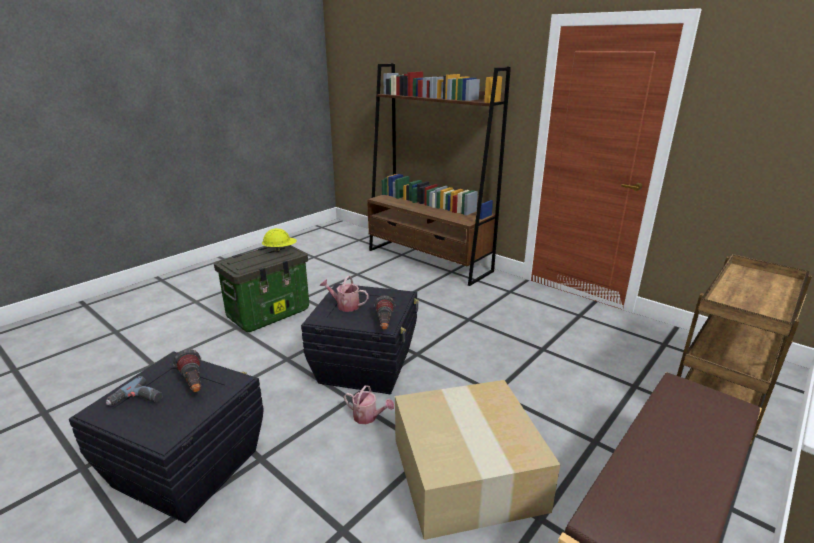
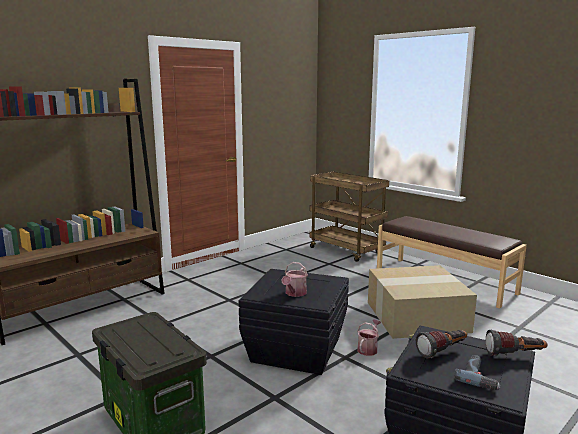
camera: 85 degrees left, 10 degrees down
(280, 250) = (130, 327): yellow hard hat -> none
(384, 324) = (330, 279): flashlight -> flashlight (515, 355)

